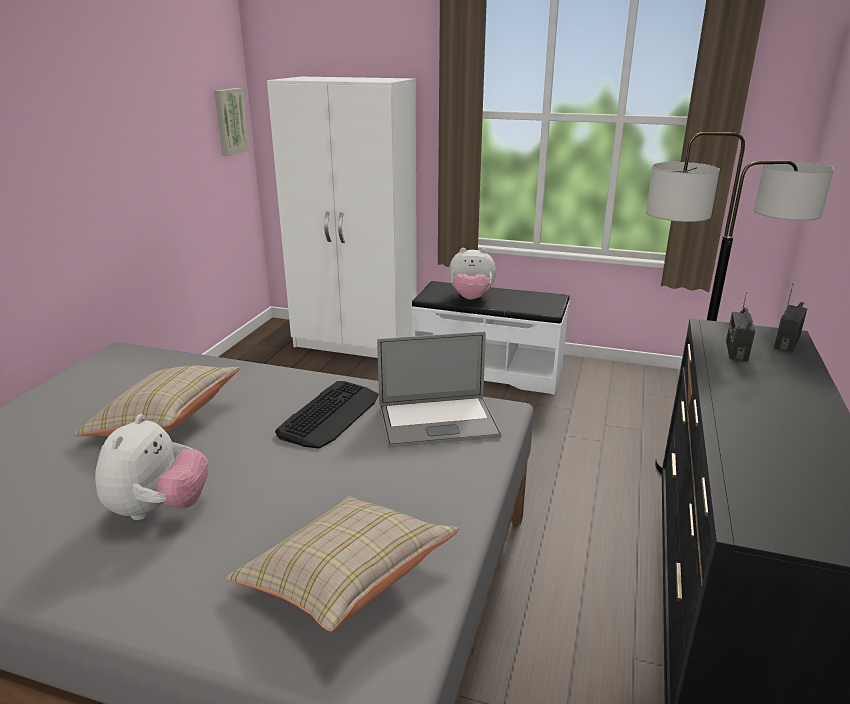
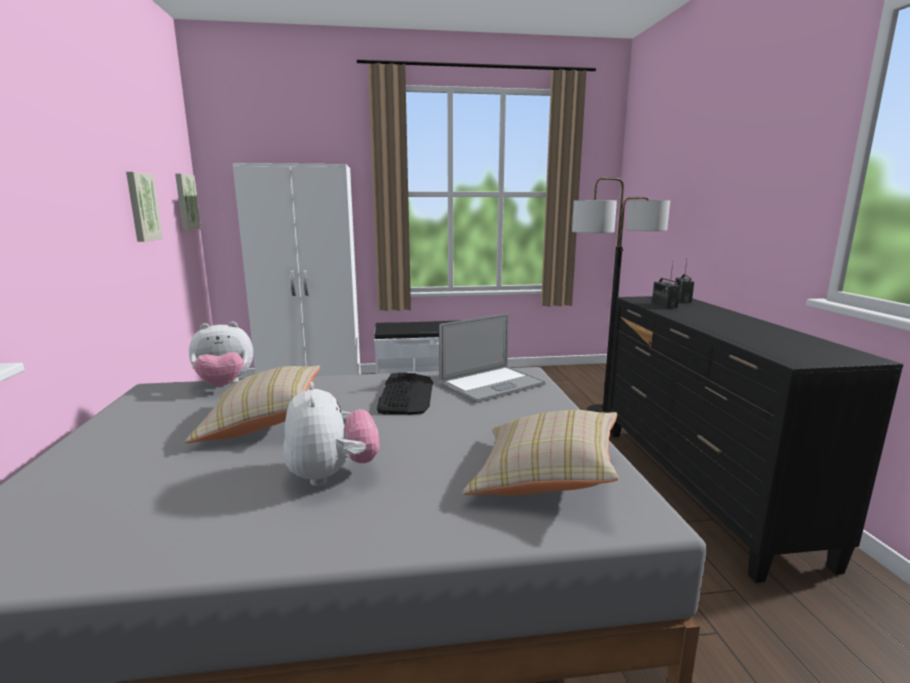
camera: 25 degrees left, 10 degrees down
(158, 140) = (142, 207): none -> picture
(471, 298) = (418, 328): plush toy -> plush toy (224, 385)

